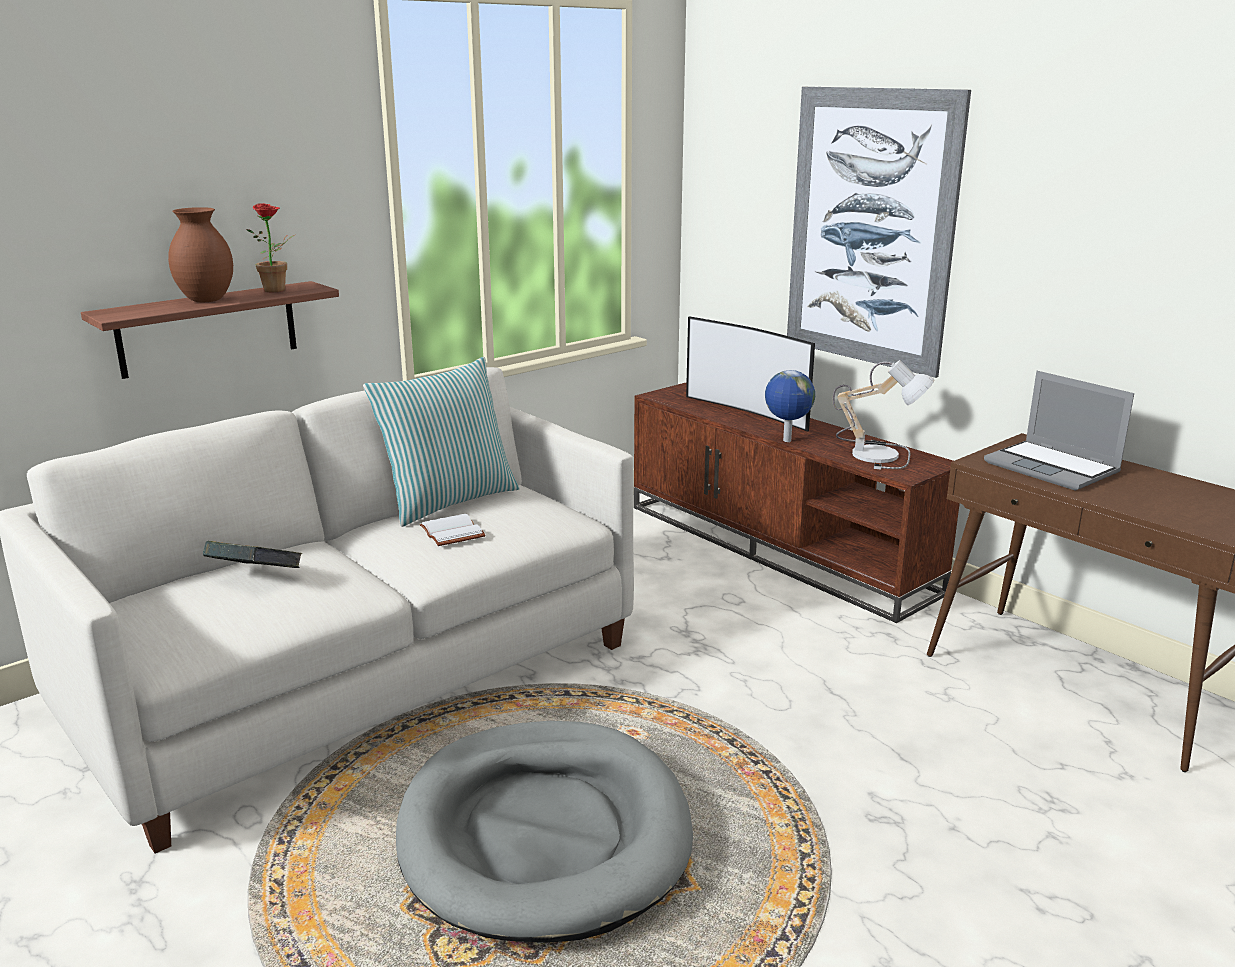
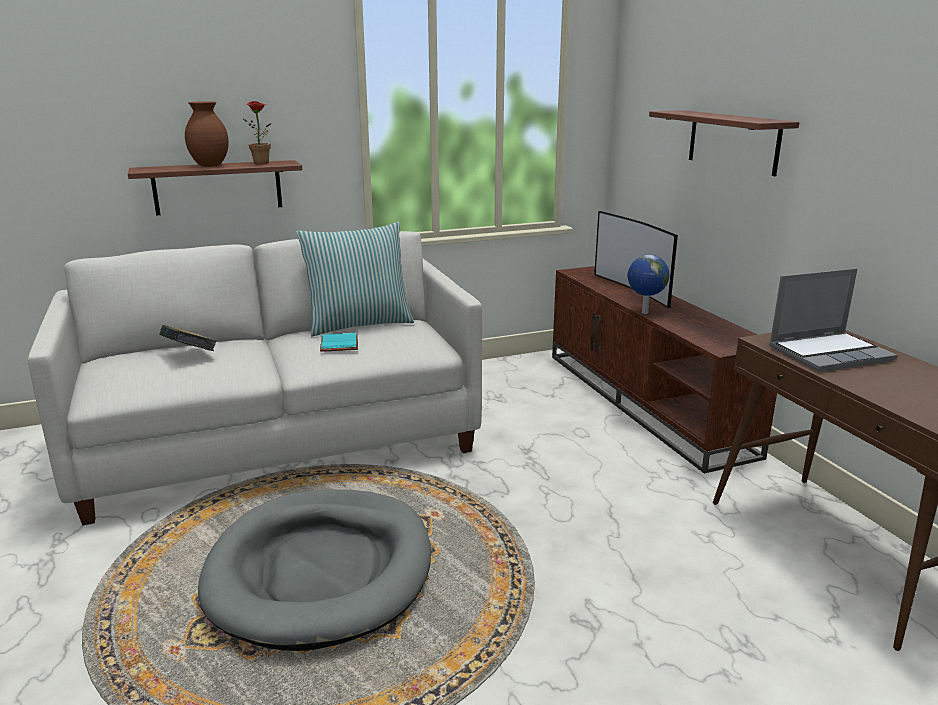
camera: 20 degrees right, 0 degrees up
(454, 532) = (341, 344): white book -> turquoise book
(870, 229) = (733, 141): picture -> shelf
(878, 454) = (713, 330): table lamp -> none
(1053, 468) = (830, 353): laptop -> laptop turned 90 degrees counterclockwise

